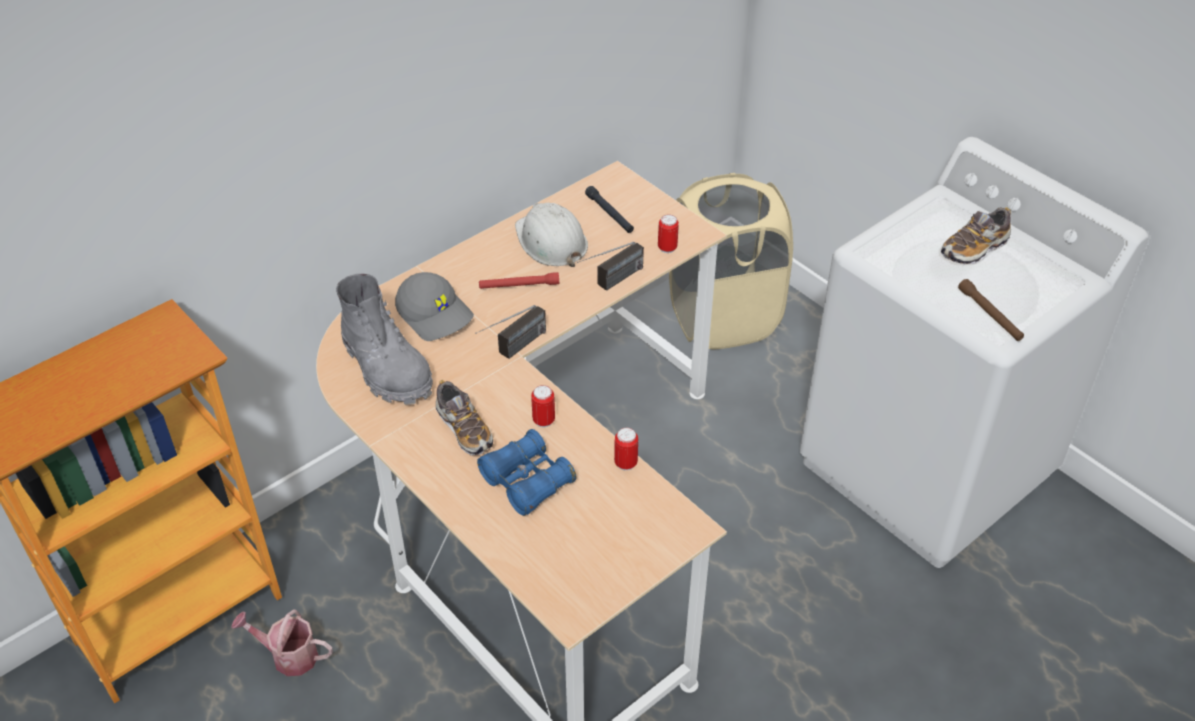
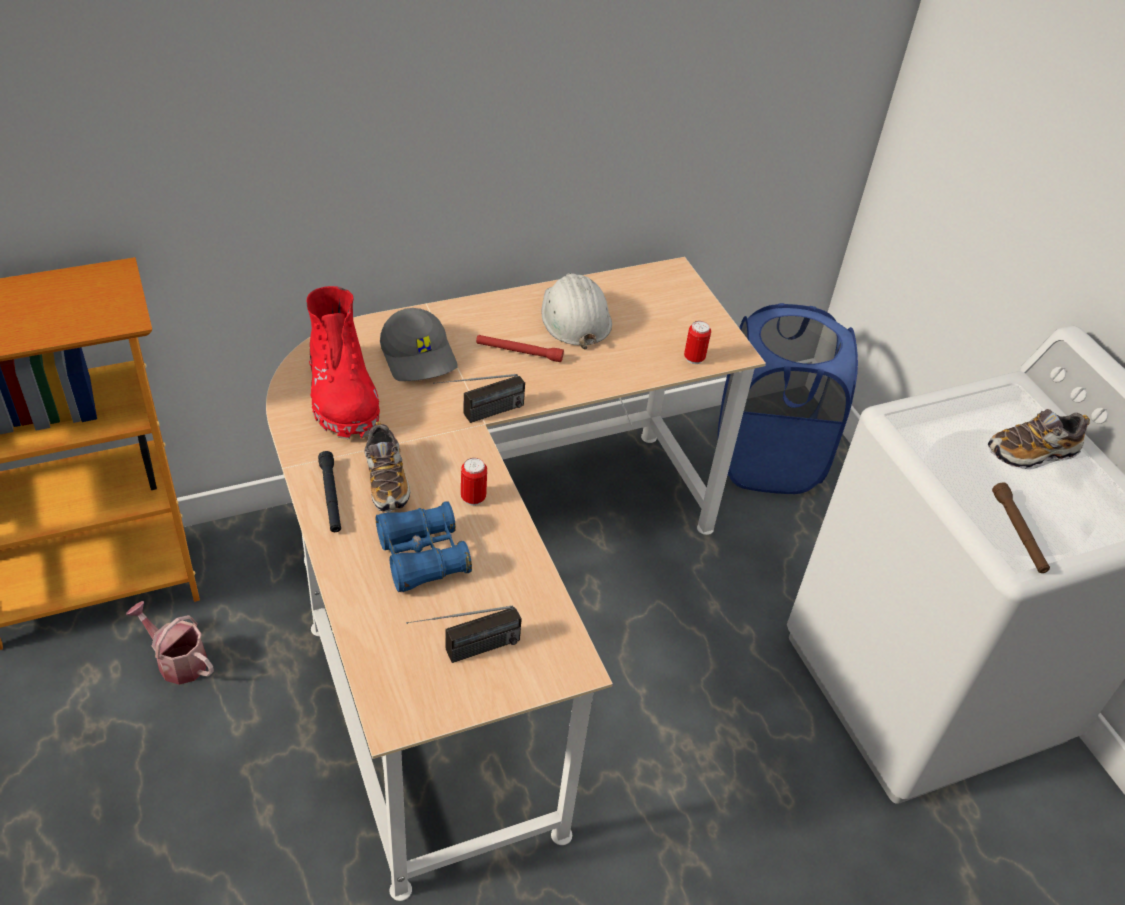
camera: 15 degrees right, 0 degrees up
(387, 368) = (342, 395): grey boot -> red boot
(609, 214) = (649, 307): black flashlight -> black flashlight (331, 497)
(611, 283) = (616, 377): radio -> radio (465, 652)
(625, 463) = (537, 571): can -> none
(723, 318) = (766, 459): beige laundry basket -> blue laundry basket

